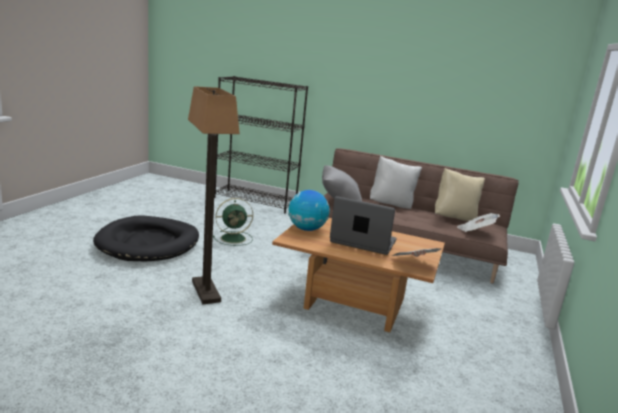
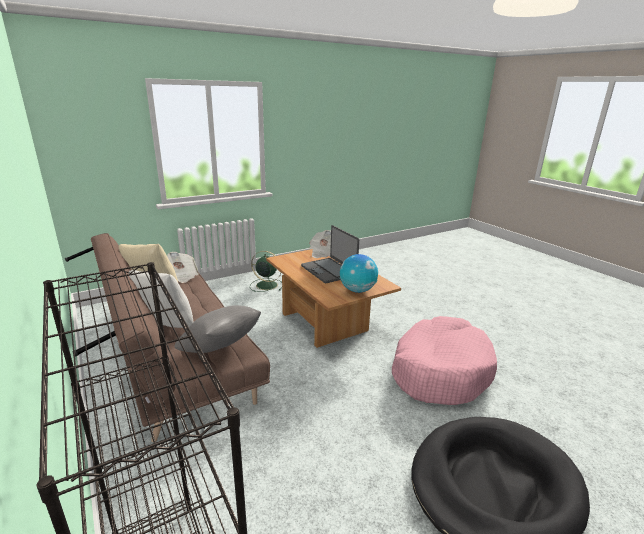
camera: 140 degrees left, 5 degrees up
(205, 291) = (440, 371): floor lamp -> pink dog bed
(234, 238) = (355, 451): green fan -> green fan (266, 285)

